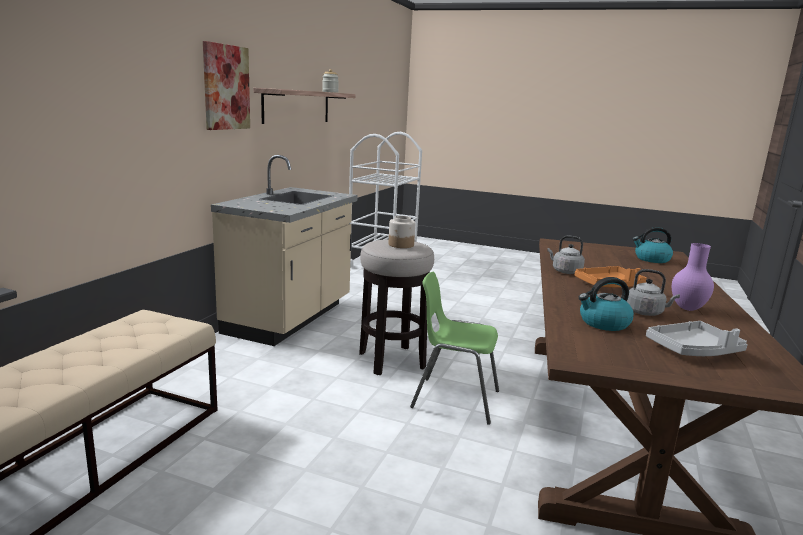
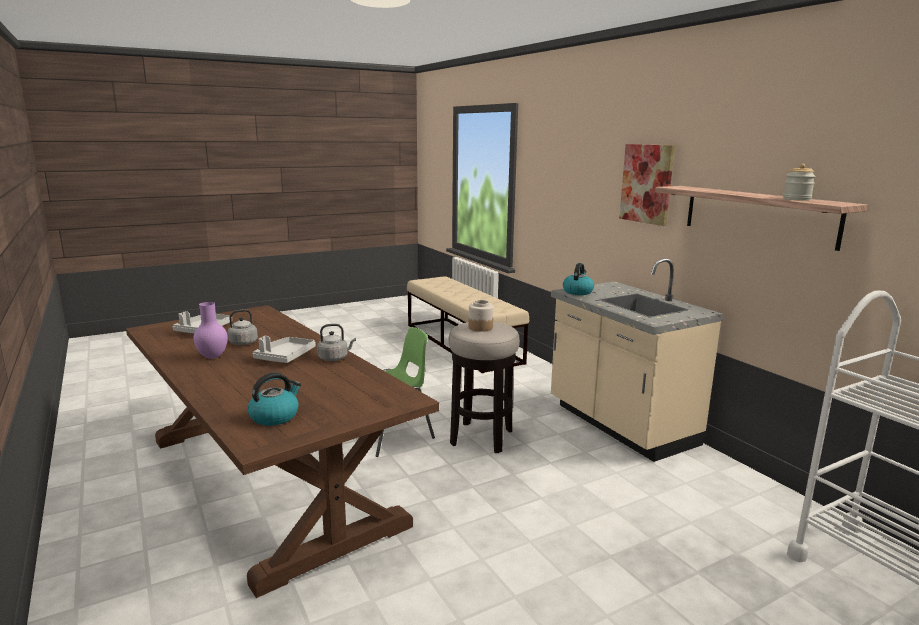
camera: 130 degrees right, 0 degrees up
(603, 323) = (262, 328): kettle -> kettle (577, 292)
(609, 285) = (285, 357): orange tray -> grey tray

